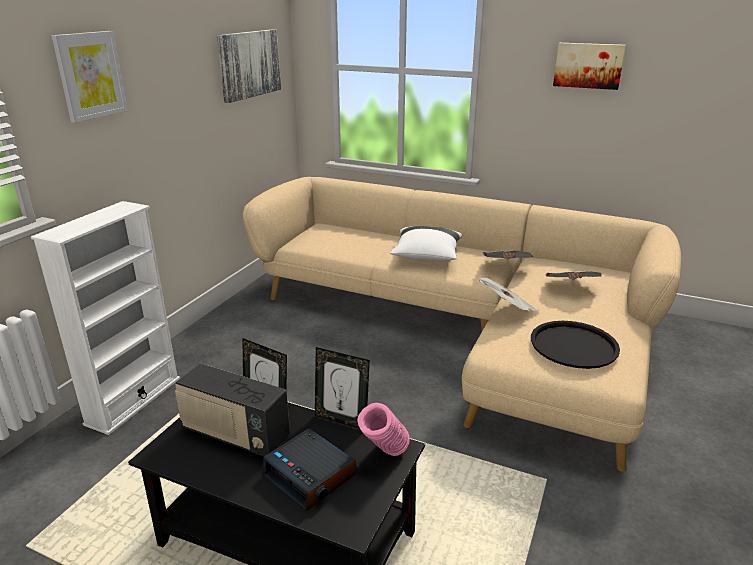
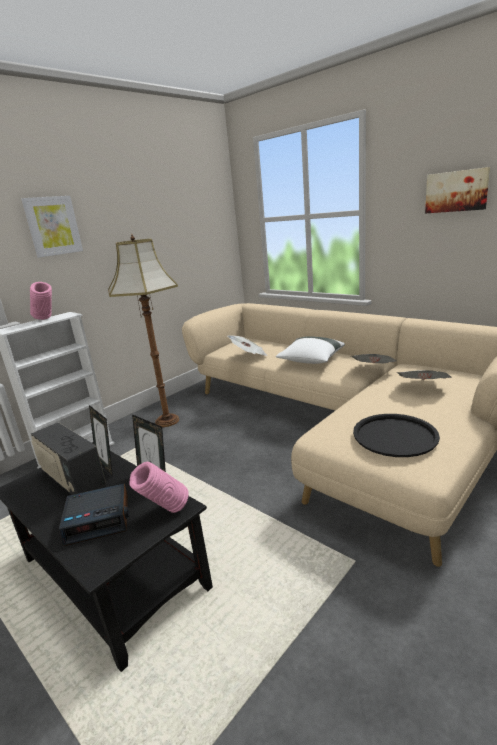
camera: 20 degrees right, 5 degrees down
(102, 215) = (46, 319): none -> pink vase
(240, 340) = (168, 420): none -> floor lamp
(249, 64) = (193, 221): picture -> none
(310, 476) = (99, 519): alarm clock -> alarm clock turned 75 degrees counterclockwise
(507, 309) = (351, 402): newspaper -> newspaper (249, 355)

